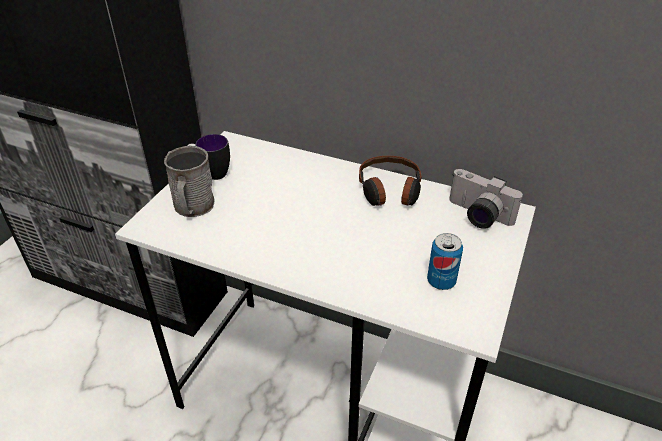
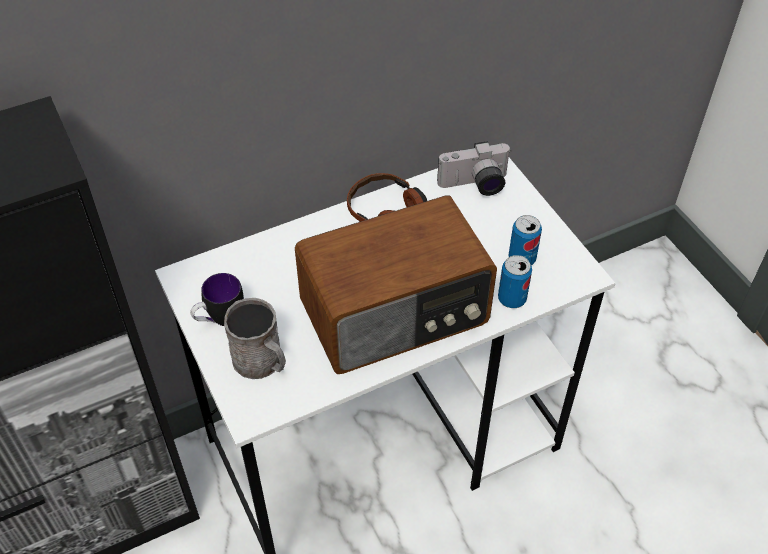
camera: 50 degrees left, 10 degrees up
(302, 244) = (396, 314): none -> radio
(392, 298) = (512, 299): none -> can

